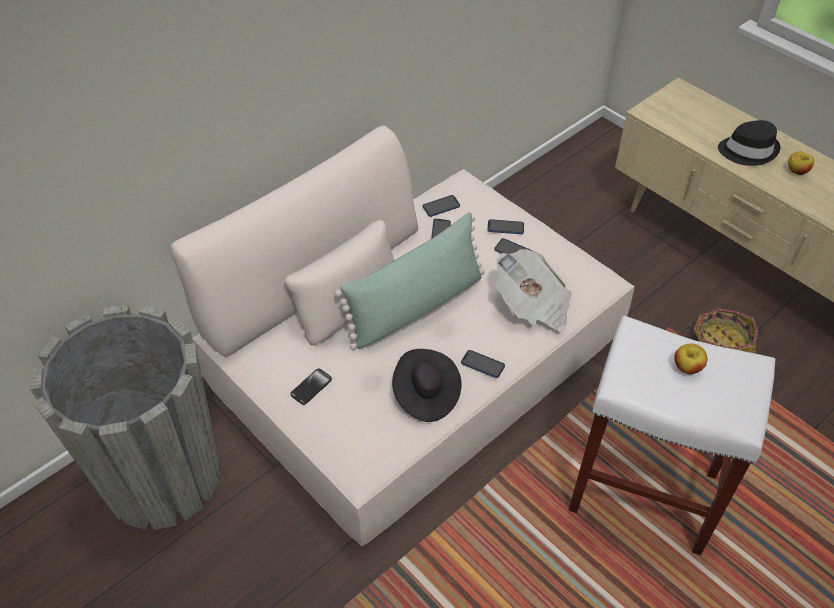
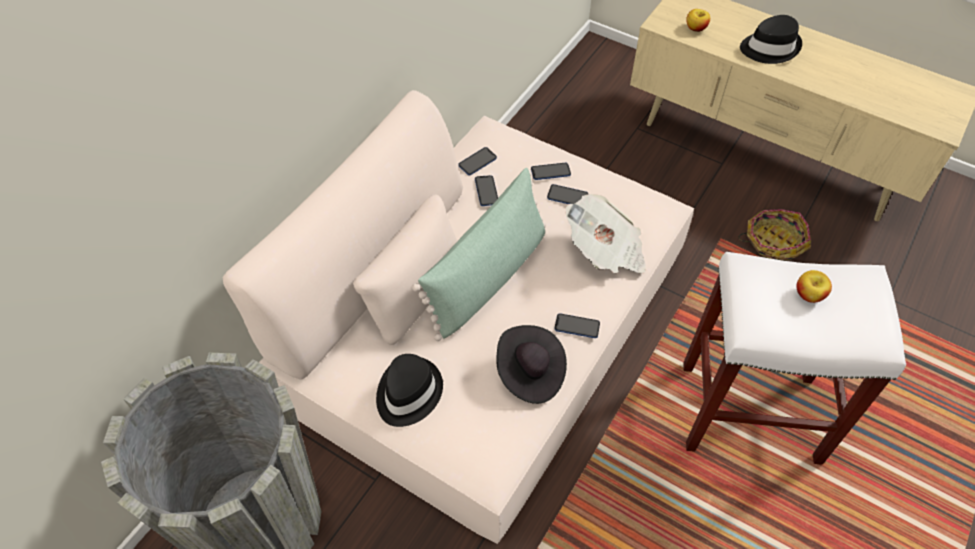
camera: 15 degrees left, 5 degrees up
(311, 387) = (407, 393): phone -> black hat
(797, 171) = (822, 61): apple -> apple (696, 28)

